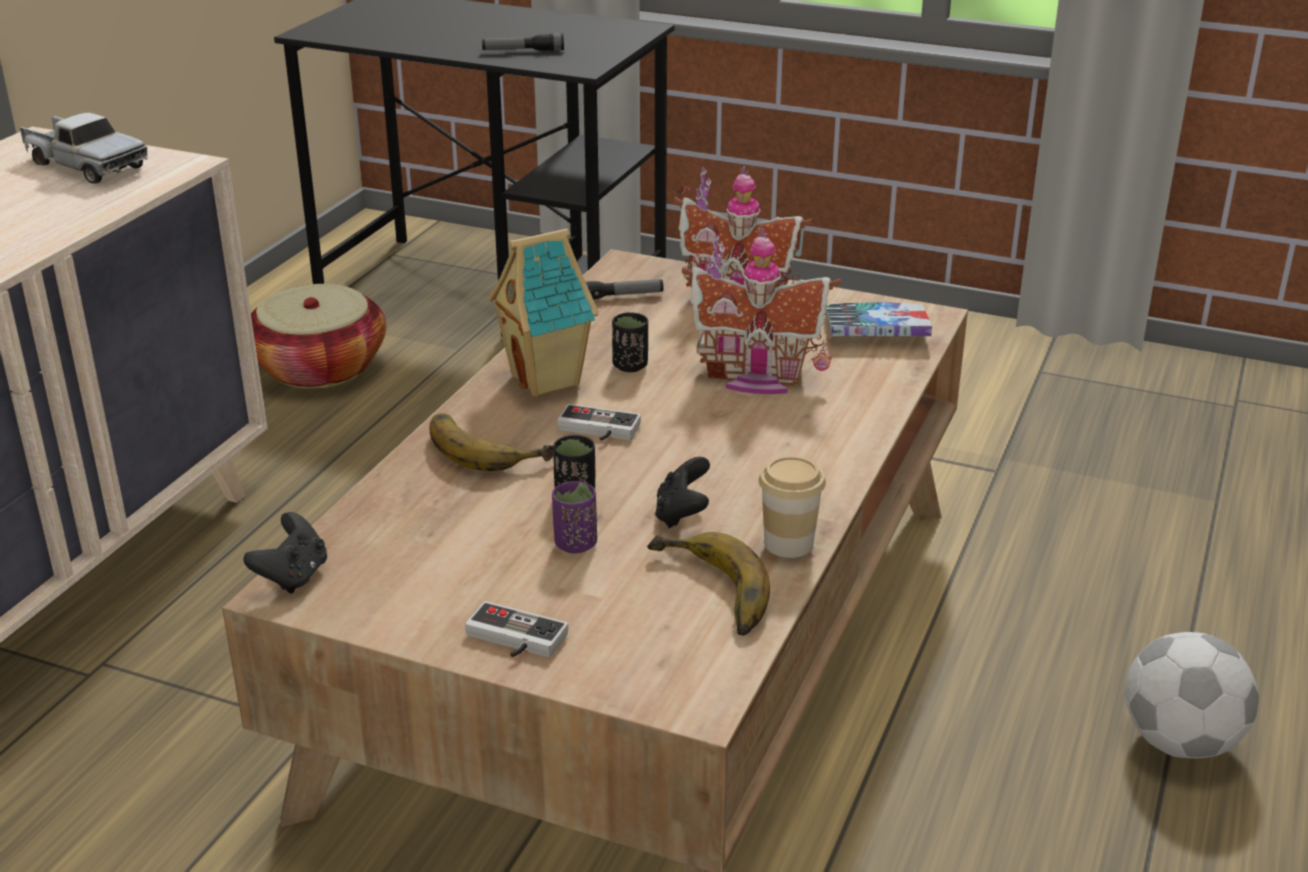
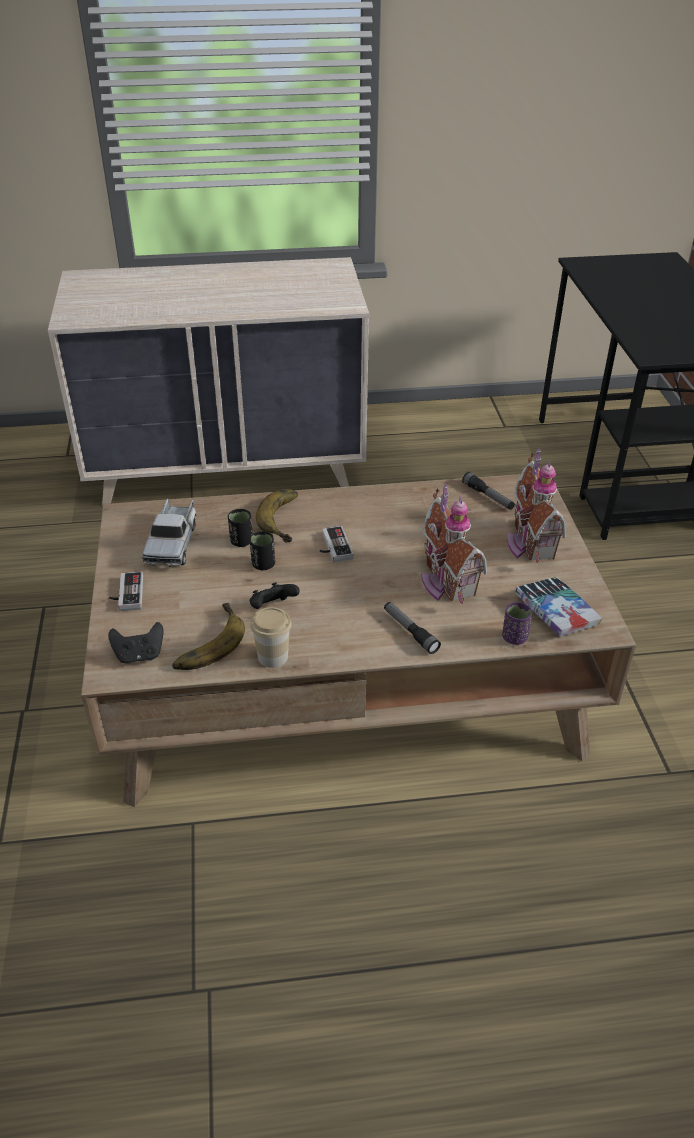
camera: 60 degrees right, 10 degrees up
(85, 165) = (320, 286): toy truck -> toy truck (173, 542)
(293, 576) = (136, 511): black game controller -> black game controller (139, 655)
(320, 368) = (478, 453): basket -> none
(523, 51) = (648, 328): flashlight -> flashlight (410, 631)
(548, 380) = (370, 511): toy house -> none
(575, 544) = (219, 582): purple cup -> purple cup (514, 637)
(630, 366) = (413, 532): black cup -> black cup (241, 541)
(1181, 743) = (438, 968): football -> none

